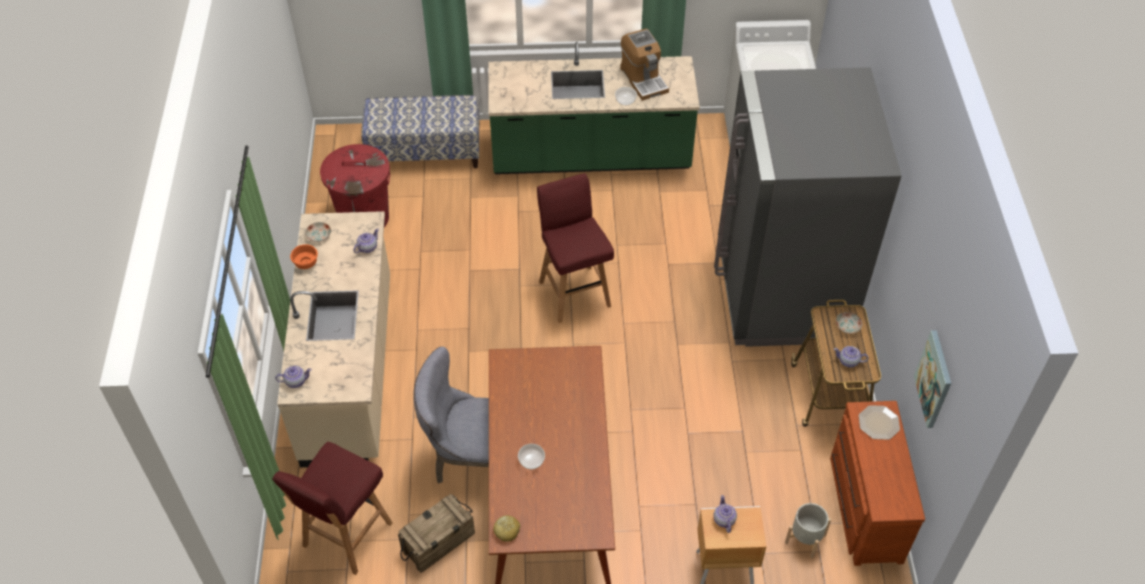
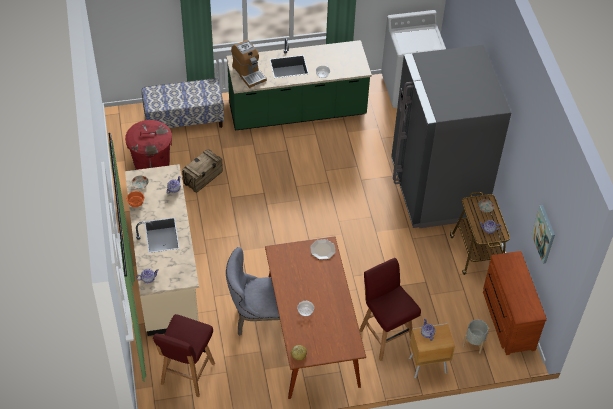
camera: 10 degrees left, 0 degrees up
(438, 542) = (247, 371): crate -> crate (203, 178)
(574, 292) = (303, 204): red stool -> red stool (385, 336)
(643, 79) = (331, 59): coffee machine -> coffee machine (248, 73)
(879, 423) = (512, 265): plate -> plate (323, 250)

